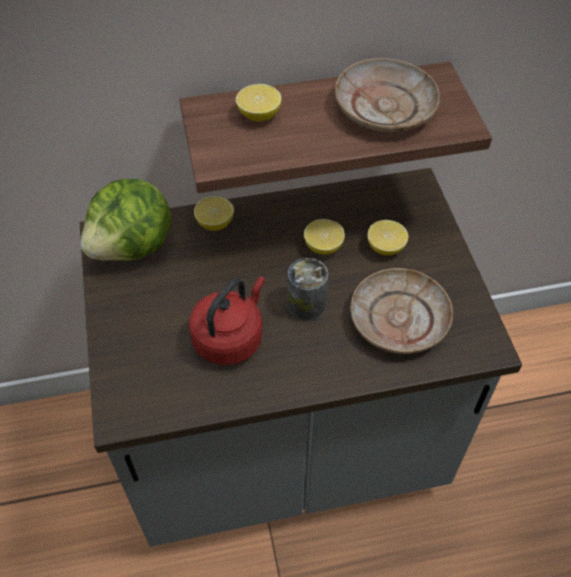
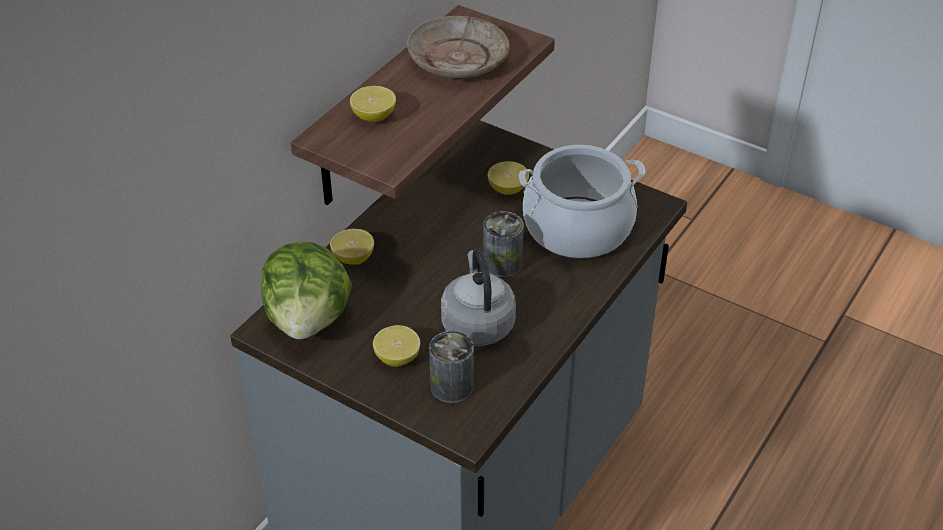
camera: 45 degrees left, 10 degrees down
(153, 372) = (452, 386): none -> can
(230, 337) = (477, 323): red kettle -> grey kettle
(323, 246) = (462, 218): lemon -> lemon (397, 357)
(398, 320) = (578, 229): beige plate -> cooking pot

